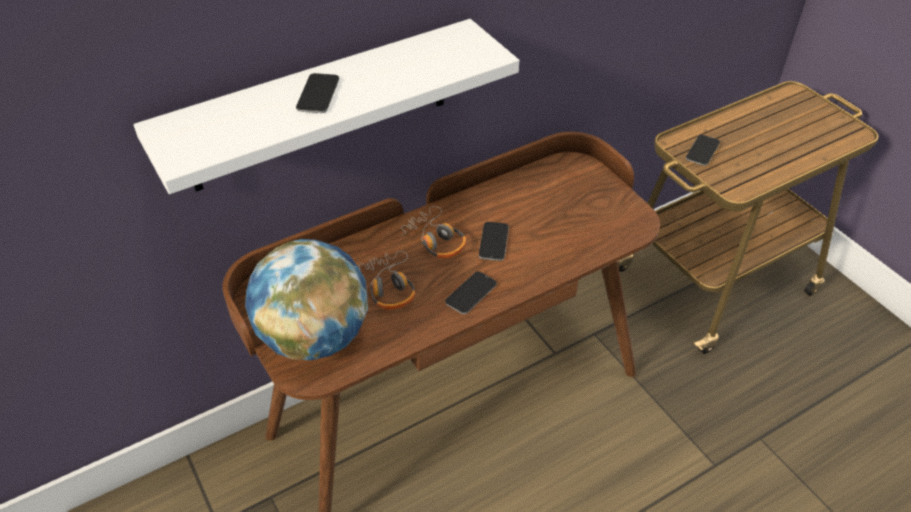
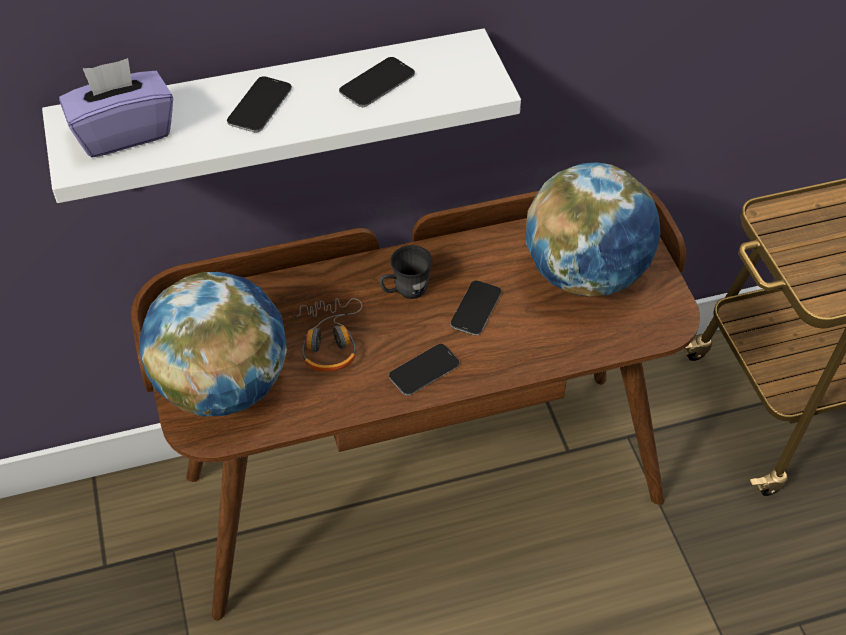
camera: 15 degrees right, 5 degrees up
(211, 130) = (124, 132): none -> purple tissue box
(435, 240) = (405, 292): headphones -> grey mug
(565, 203) = (585, 274): none -> globe
(702, 151) = (800, 235): phone -> phone (377, 84)

